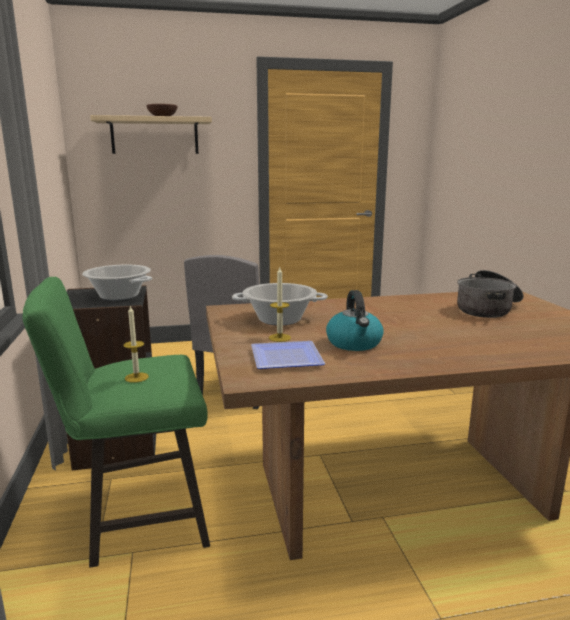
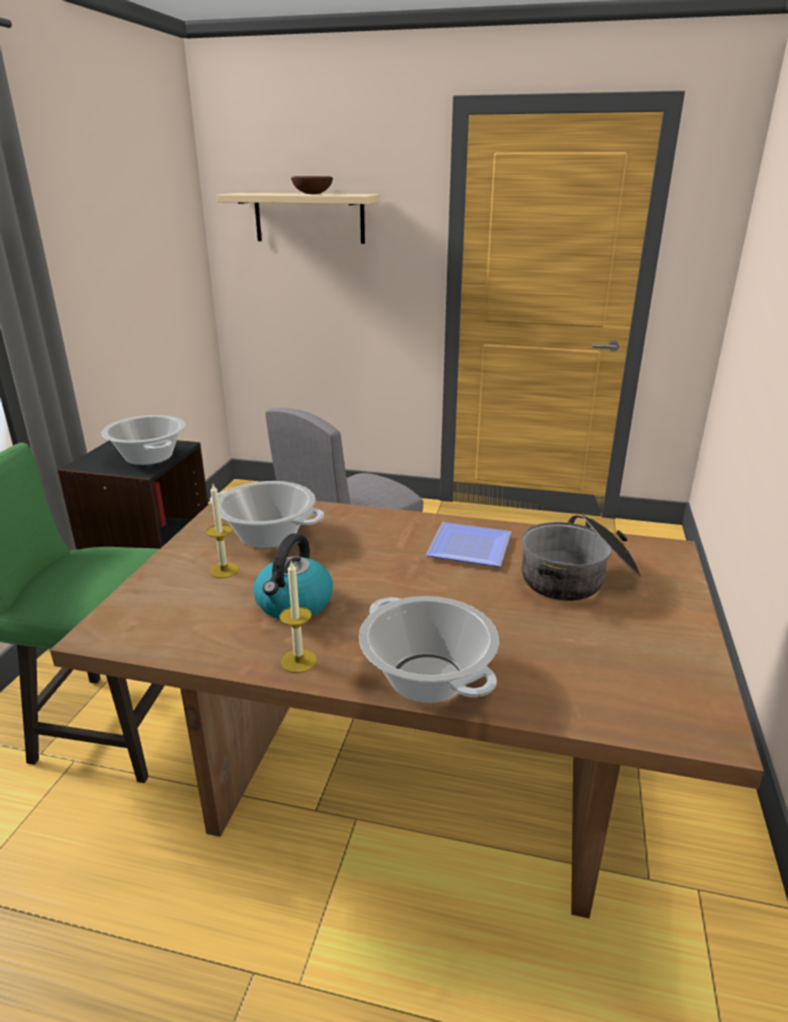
camera: 25 degrees right, 10 degrees up
(136, 377) = (72, 580): candle -> candle (299, 661)
(288, 357) = (187, 608): plate -> plate (472, 547)
(485, 356) = (426, 678): none -> cooking pot

